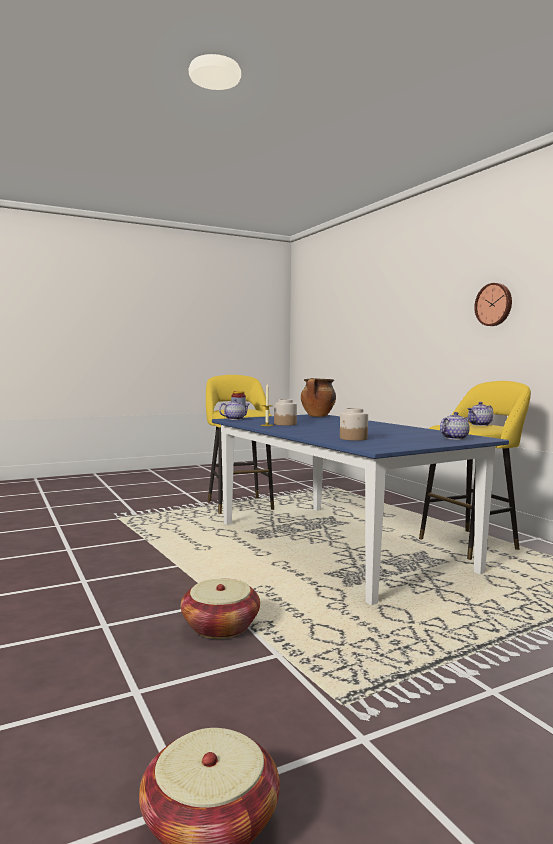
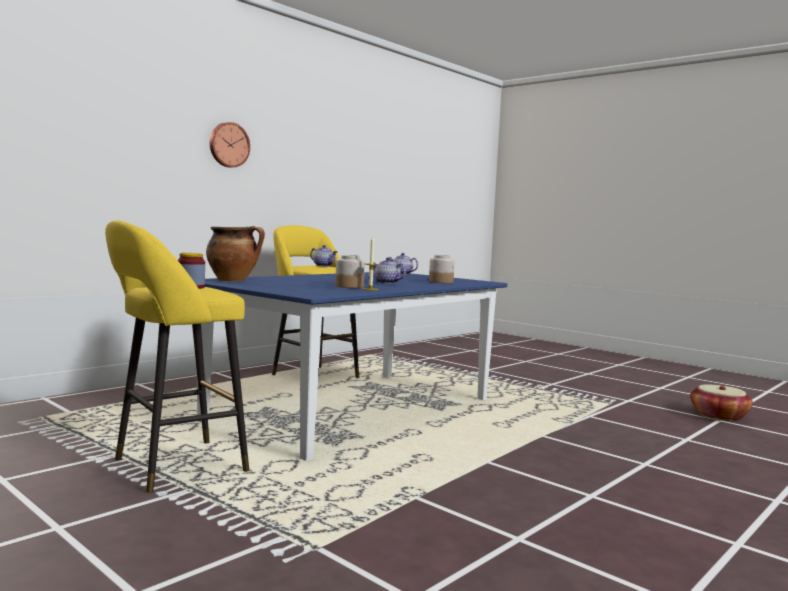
camera: 110 degrees left, 0 degrees up
(220, 627) = (582, 431): basket -> none
(234, 419) = (307, 294): teapot -> teapot (386, 283)

